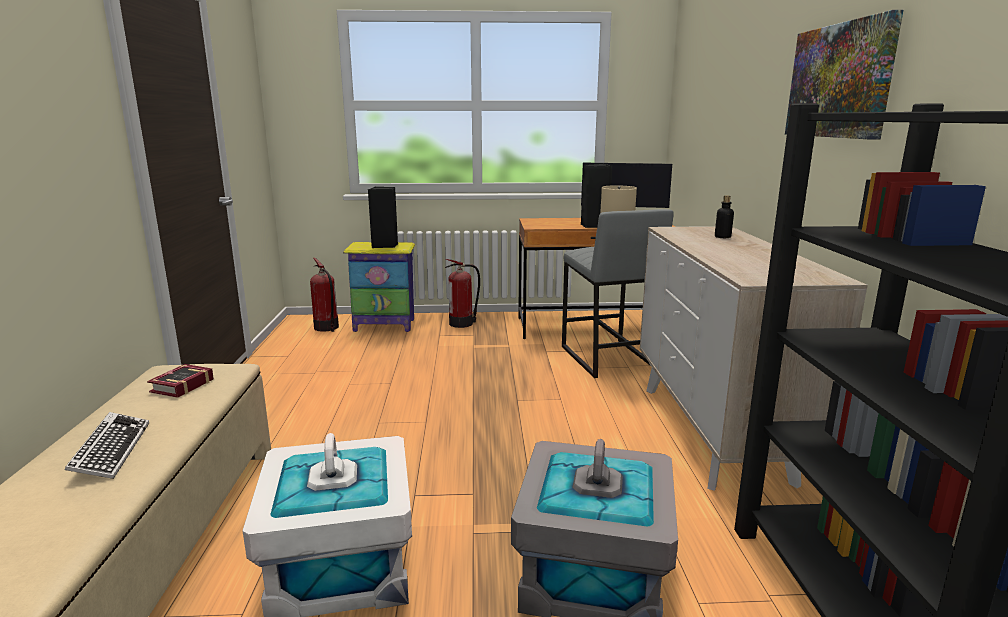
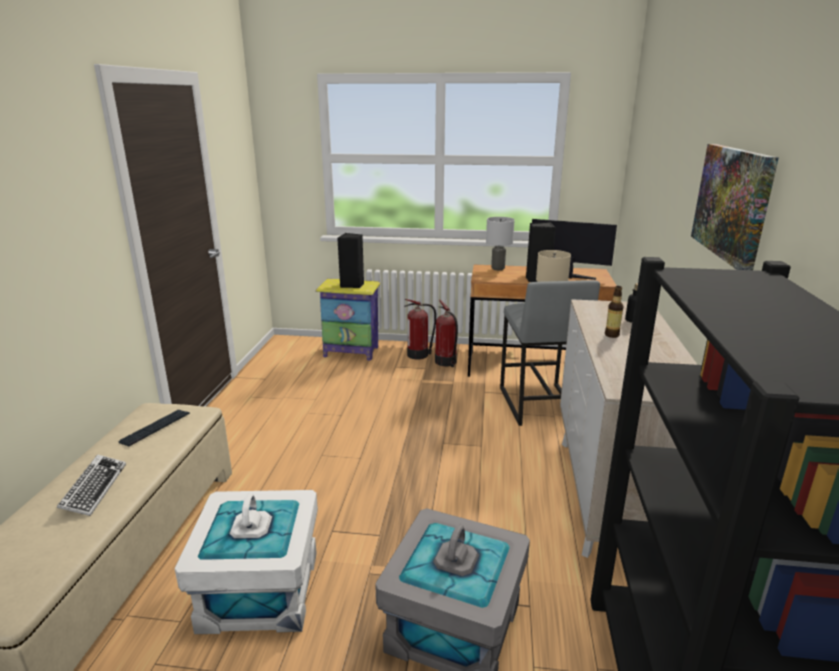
camera: 10 degrees right, 5 degrees up
(179, 386) = (155, 428): book -> keyboard
(327, 327) = (303, 351): fire extinguisher -> fire extinguisher (446, 362)
(548, 220) = (498, 269): none -> white table lamp
(710, 246) = (611, 335): none -> bottle

